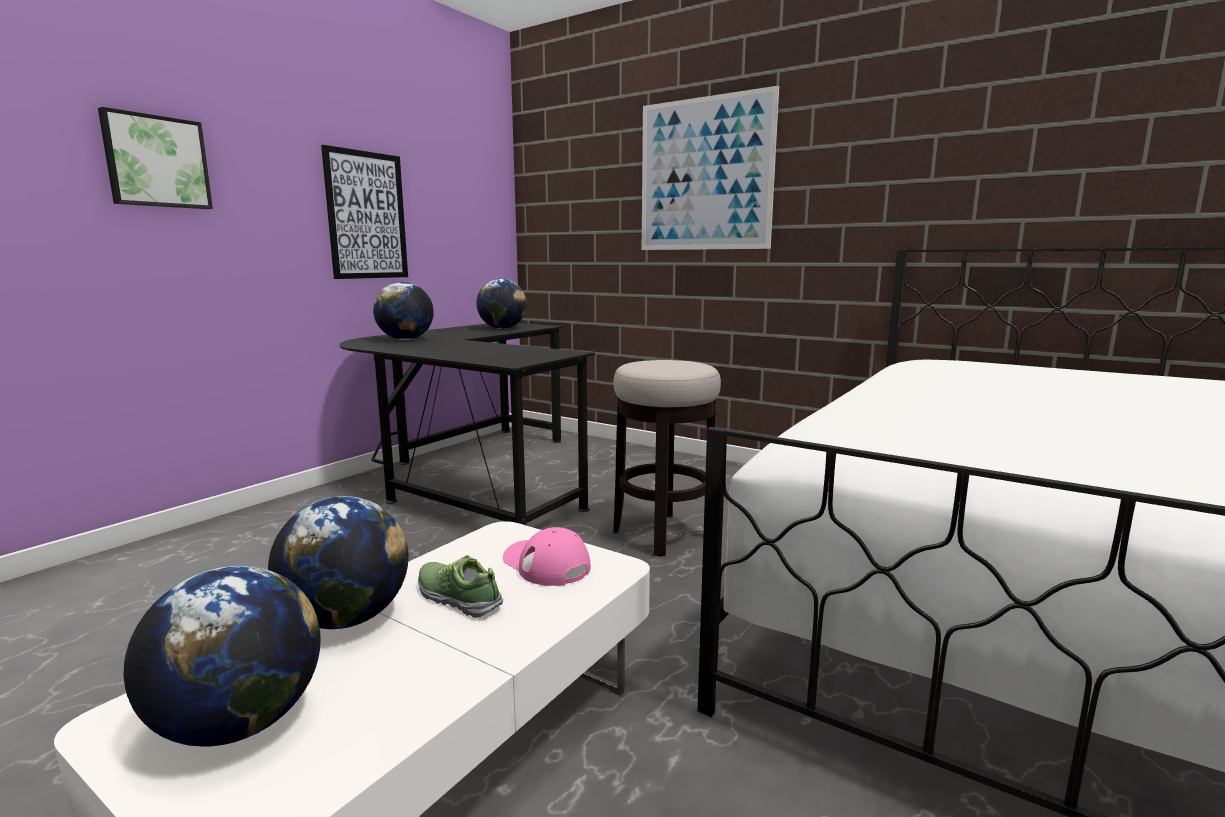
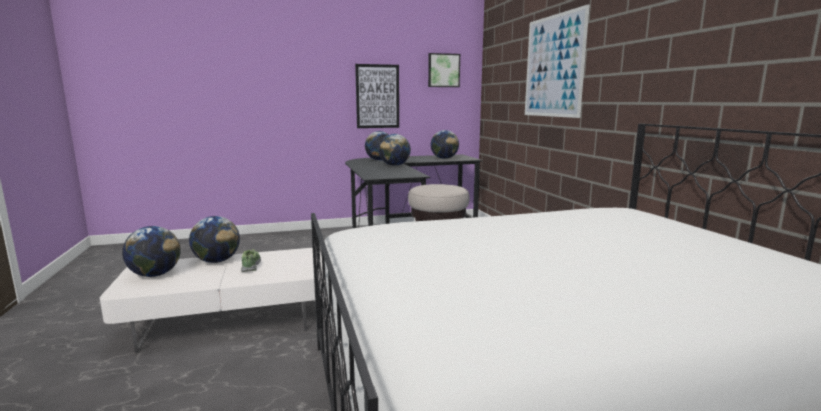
camera: 40 degrees right, 0 degrees up
(156, 162) = (280, 79): picture -> picture (443, 70)
(469, 344) = (394, 165): none -> globe
(546, 564) = (295, 265): pink cap -> none

